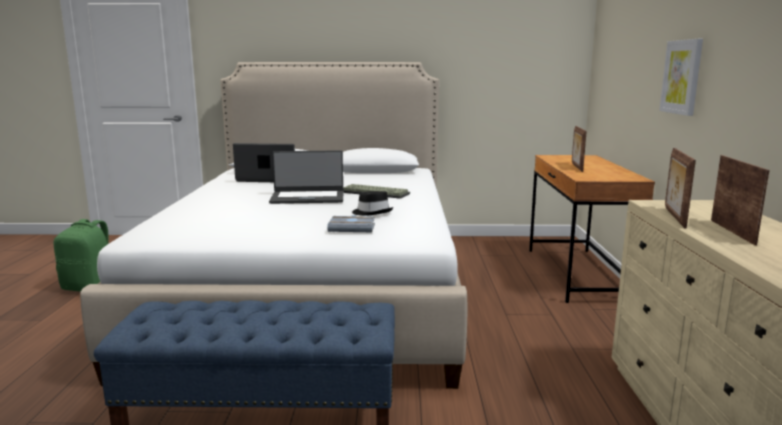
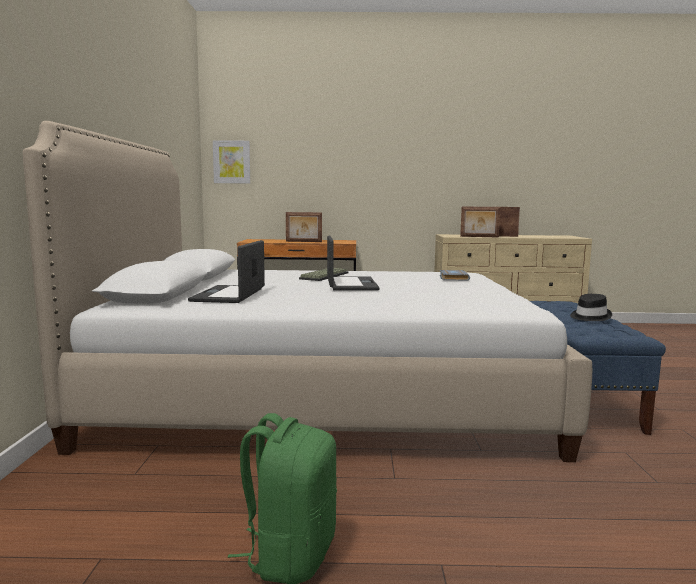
camera: 90 degrees left, 5 degrees down
(372, 212) = (400, 277): black hat -> black hat (589, 317)
(682, 77) = (369, 175): picture -> picture (231, 162)

